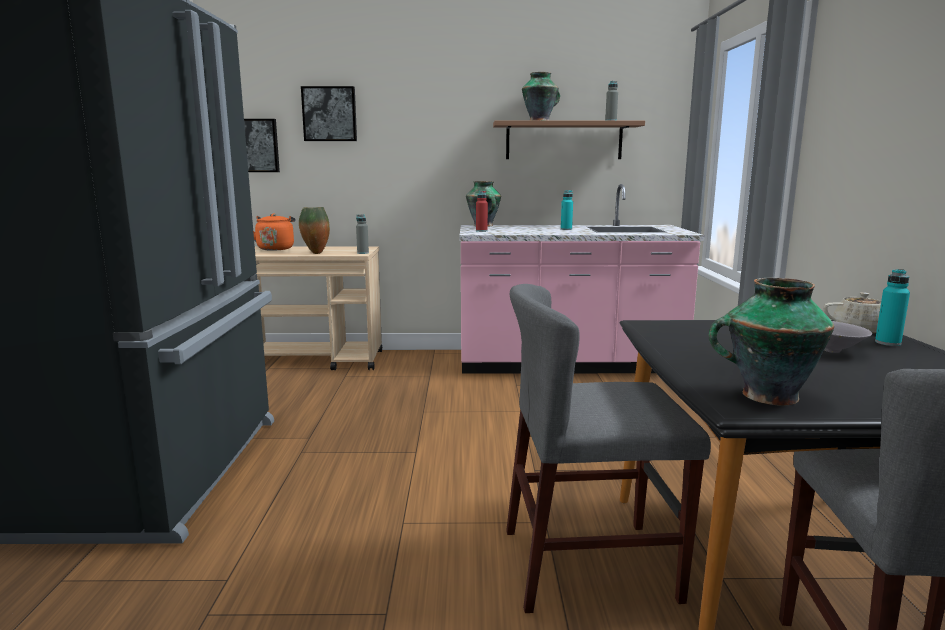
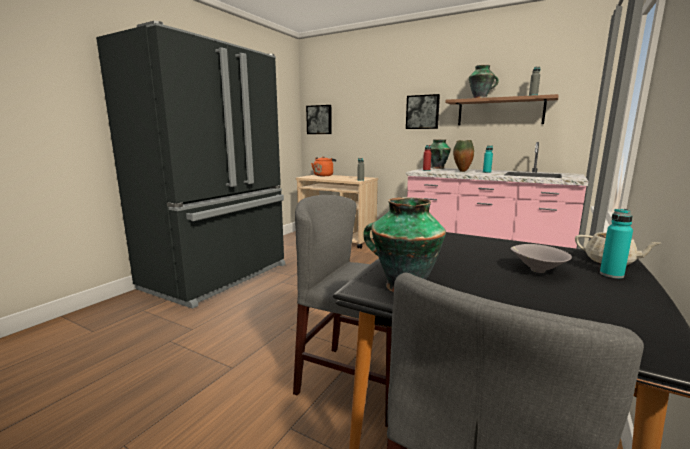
camera: 30 degrees right, 0 degrees up
(315, 253) = (336, 179): vase -> vase (461, 171)
(330, 114) = (357, 100): picture -> picture (422, 112)

